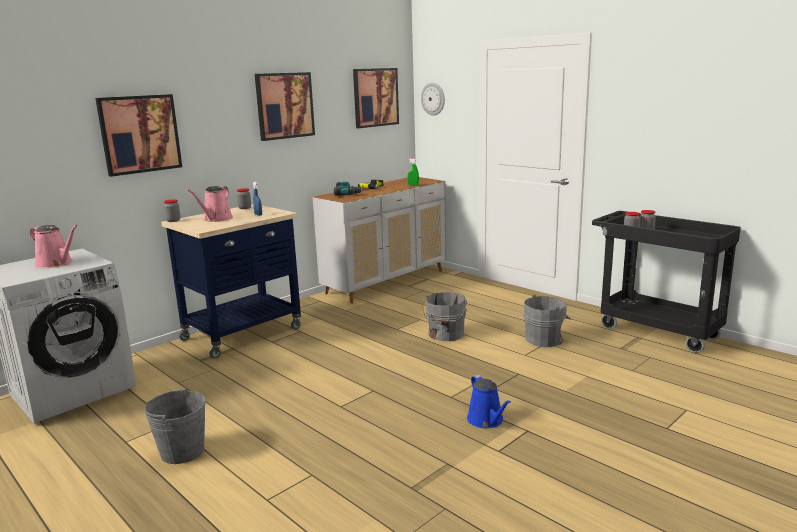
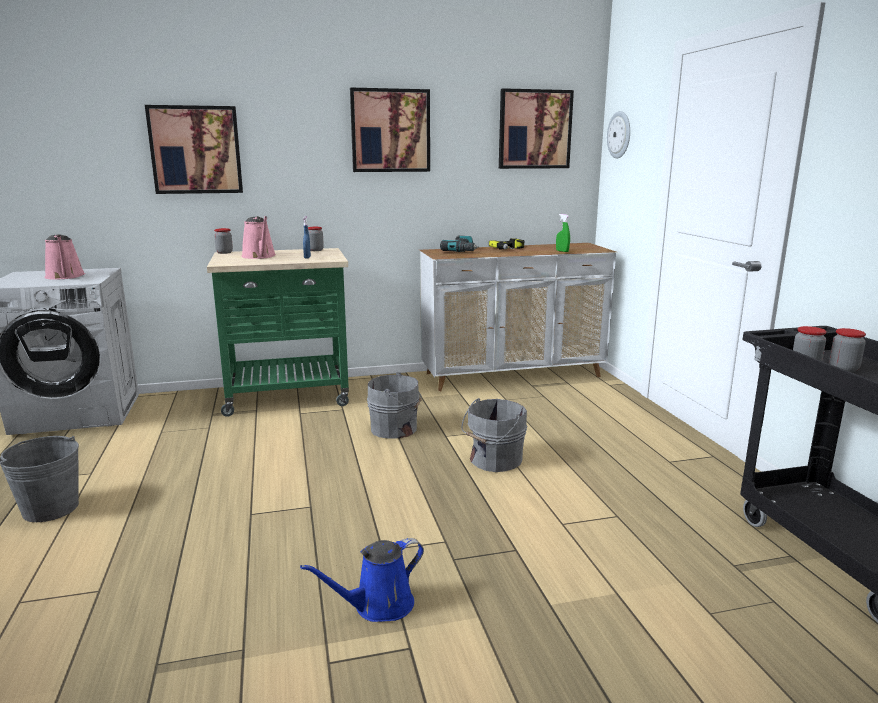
camera: 30 degrees right, 0 degrees up
(216, 219) = (259, 256): pink watering can -> pink watering can turned 75 degrees counterclockwise
(242, 333) = (288, 396): blue cart -> green cart
(487, 420) = (378, 606): blue watering can -> blue watering can turned 45 degrees clockwise
(545, 339) = (624, 509): grey bucket -> grey bucket (396, 429)

